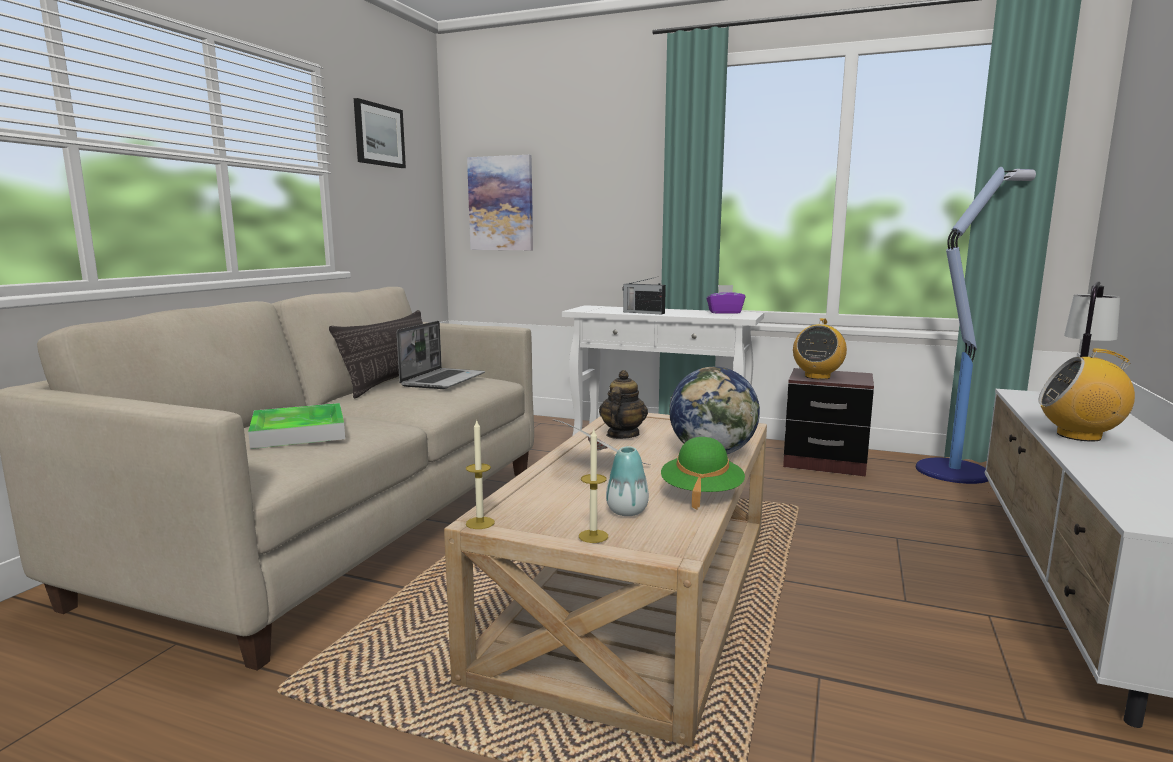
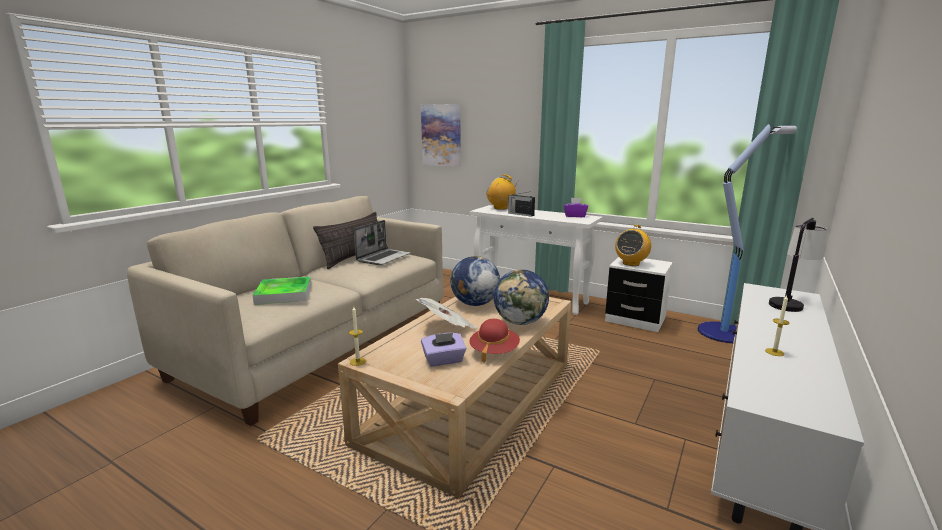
camera: 10 degrees right, 5 degrees up
(379, 135) = (361, 95): picture -> none
(593, 536) = (414, 376): candle -> candle (774, 352)
(622, 435) = (474, 304): teapot -> globe
(627, 511) = (444, 360): vase -> purple tissue box
(701, 493) = (494, 351): green hat -> red hat
(824, 462) = (635, 319): brown nightstand -> white nightstand
(1079, 436) = (767, 328): radio -> radio (501, 208)

